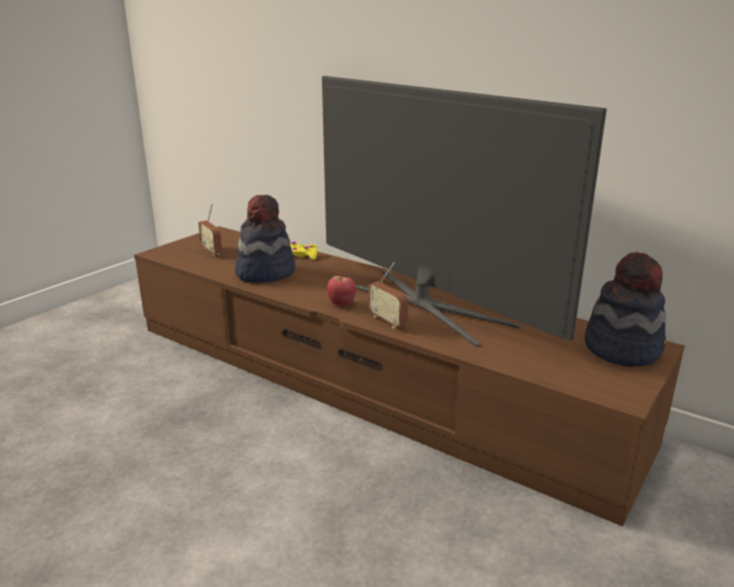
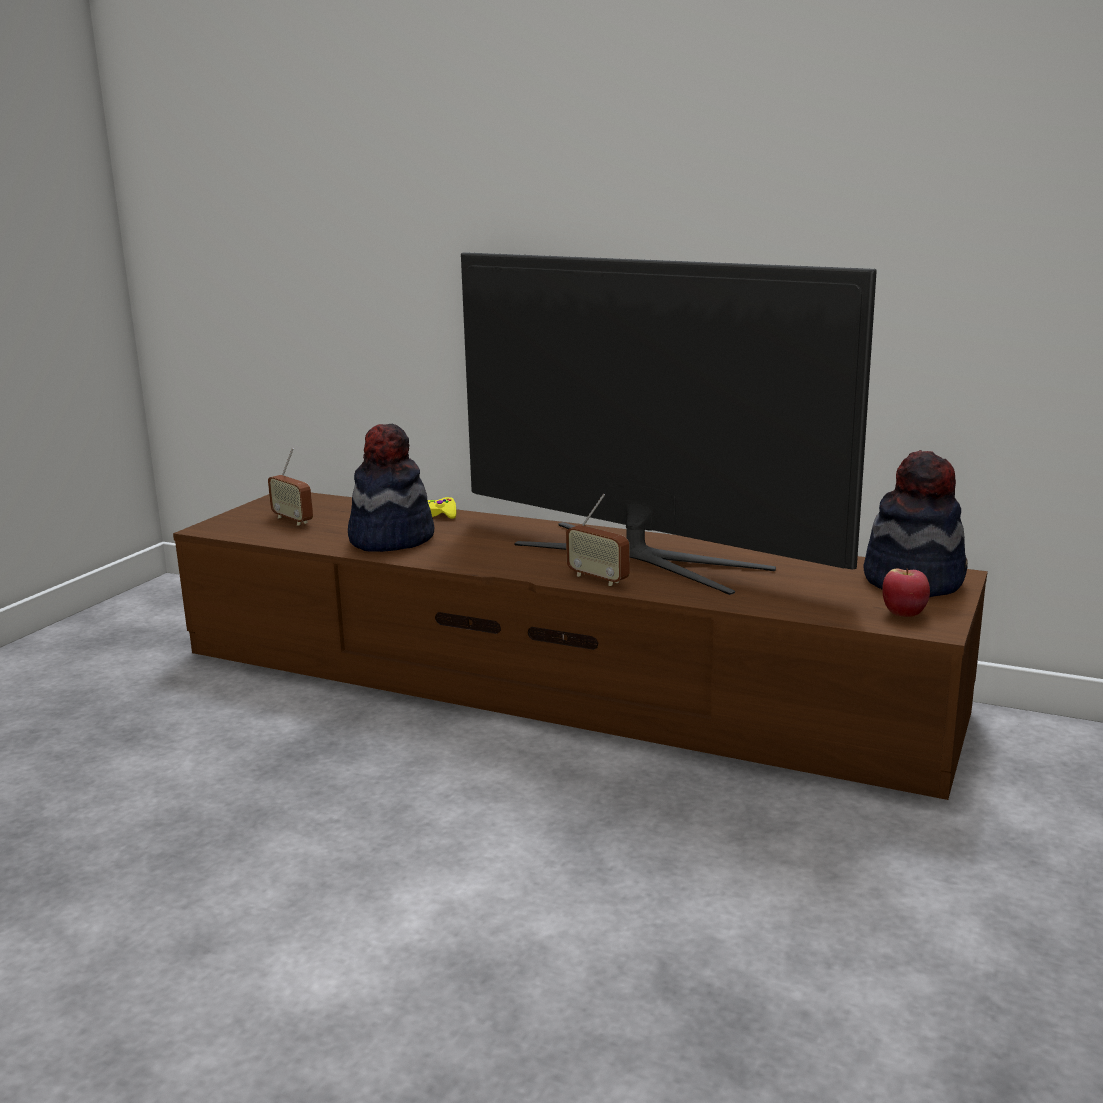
camera: 10 degrees left, 5 degrees down
(342, 304) = (524, 565): apple -> apple (904, 614)

